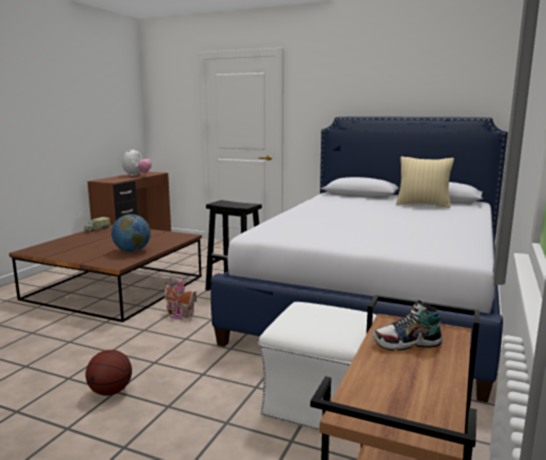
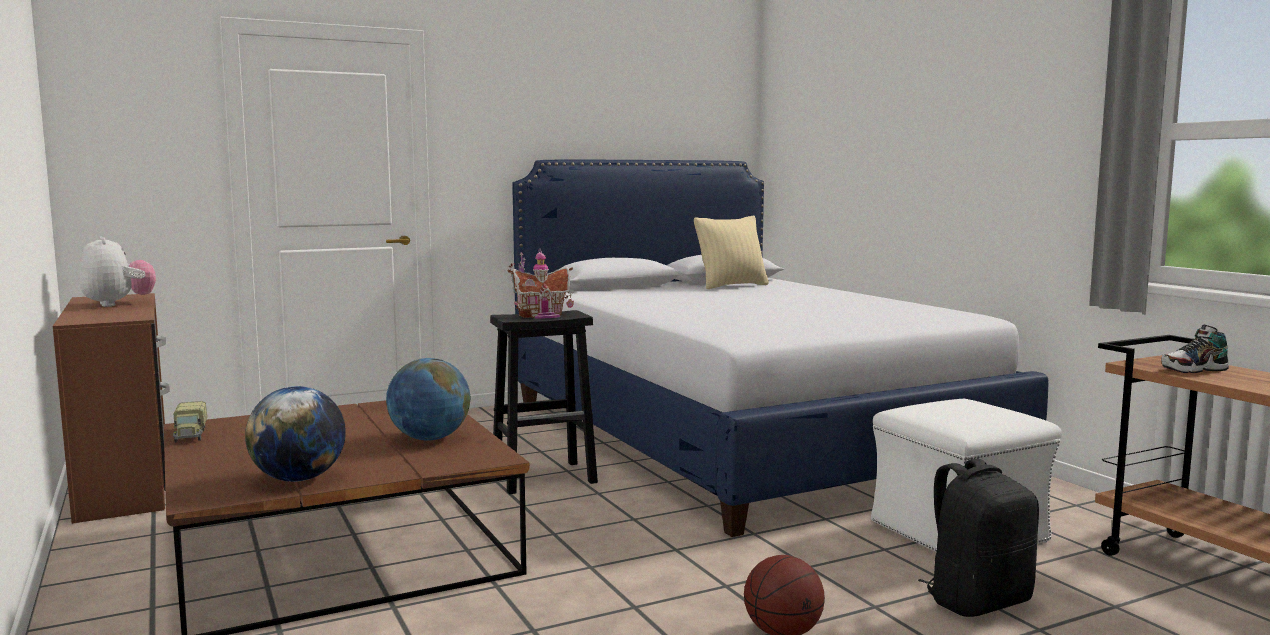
camera: 50 degrees left, 5 degrees down
(60, 253) = (298, 479): none -> globe
(179, 315) = (578, 532): toy house -> toy house (542, 316)
(209, 436) = (977, 601): none -> black backpack
(407, 344) = (1194, 370): shoe -> shoe turned 45 degrees clockwise

